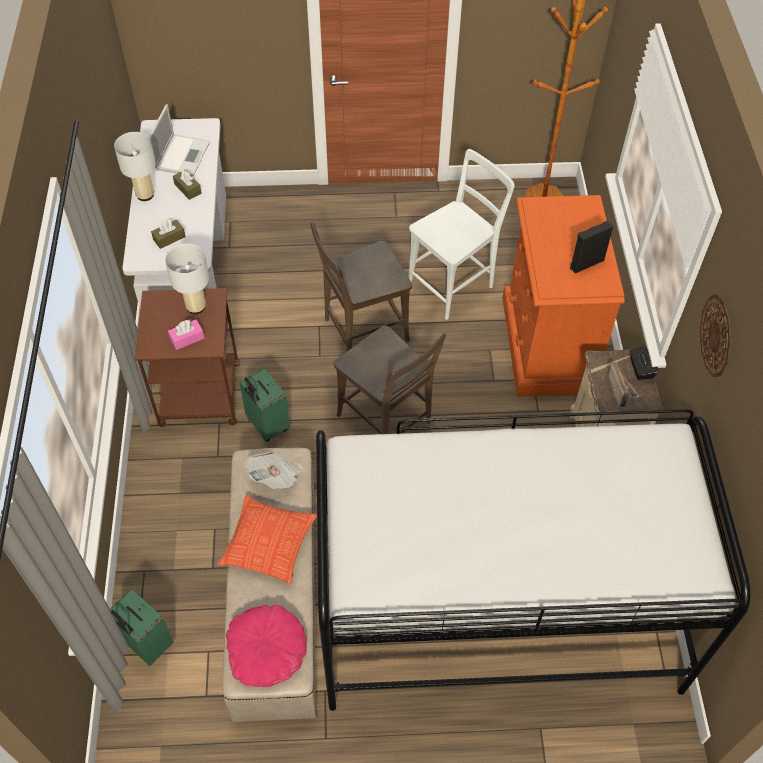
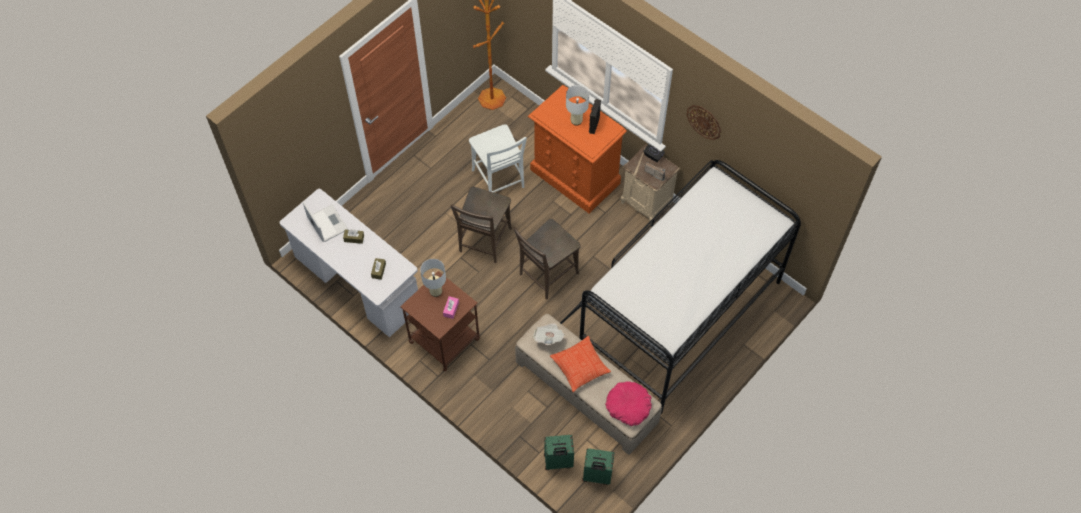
camera: 45 degrees left, 5 degrees up
(144, 195) = (336, 259): white table lamp -> white table lamp (576, 121)
(266, 425) = (494, 325): green suitcase -> green suitcase (596, 476)
(387, 422) = (546, 275): brown chair -> brown chair turned 135 degrees clockwise
(454, 283) = (499, 181): white chair -> white chair turned 150 degrees clockwise

